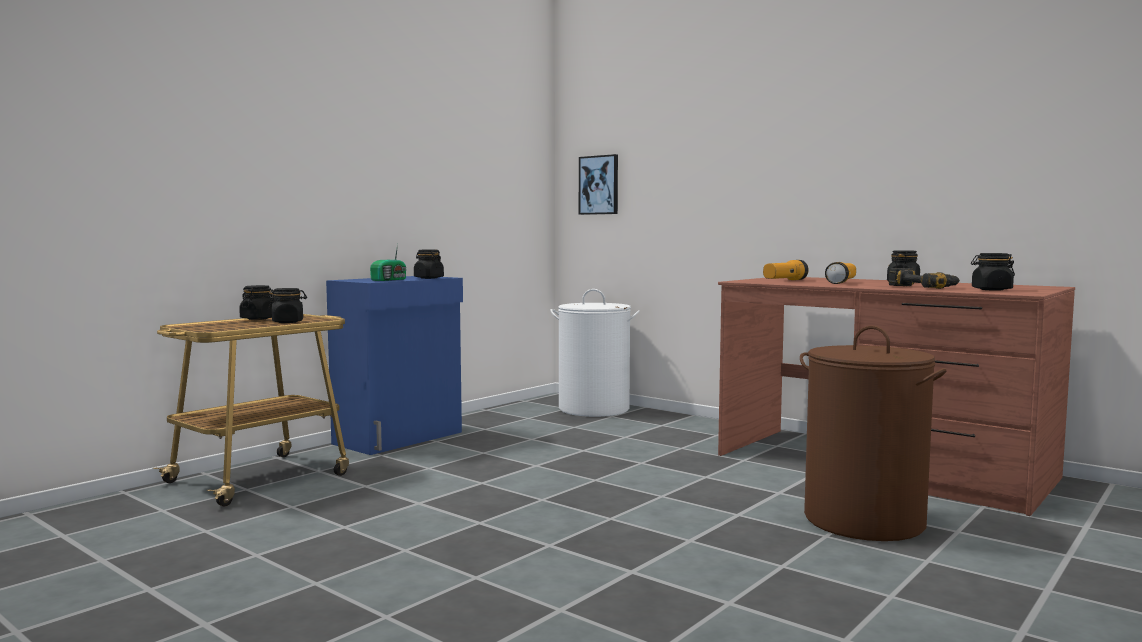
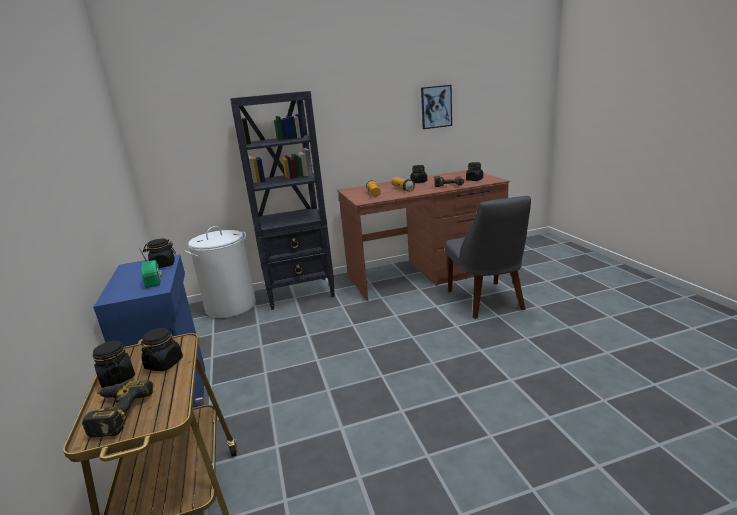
camera: 55 degrees left, 15 degrees up
(209, 323) = (113, 413): none -> power drill
(599, 185) = (176, 147): picture -> picture (436, 107)
(677, 424) = (300, 293): none -> black bookcase
(863, 520) = (486, 301): brown laundry basket -> grey chair

